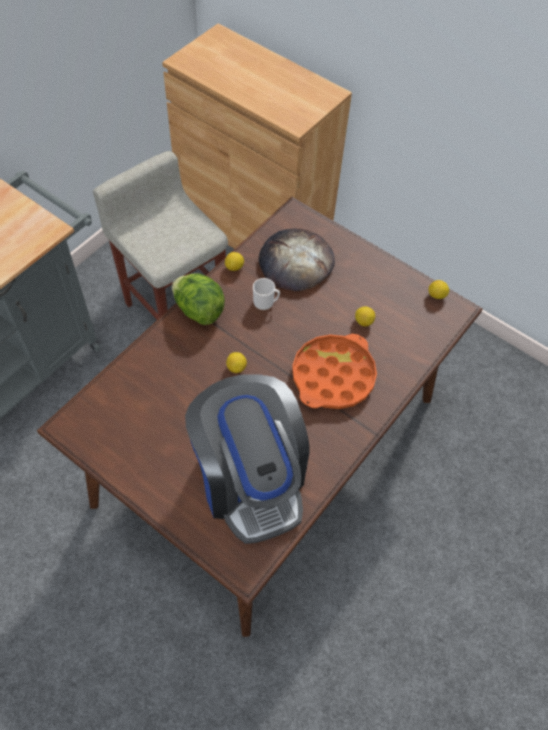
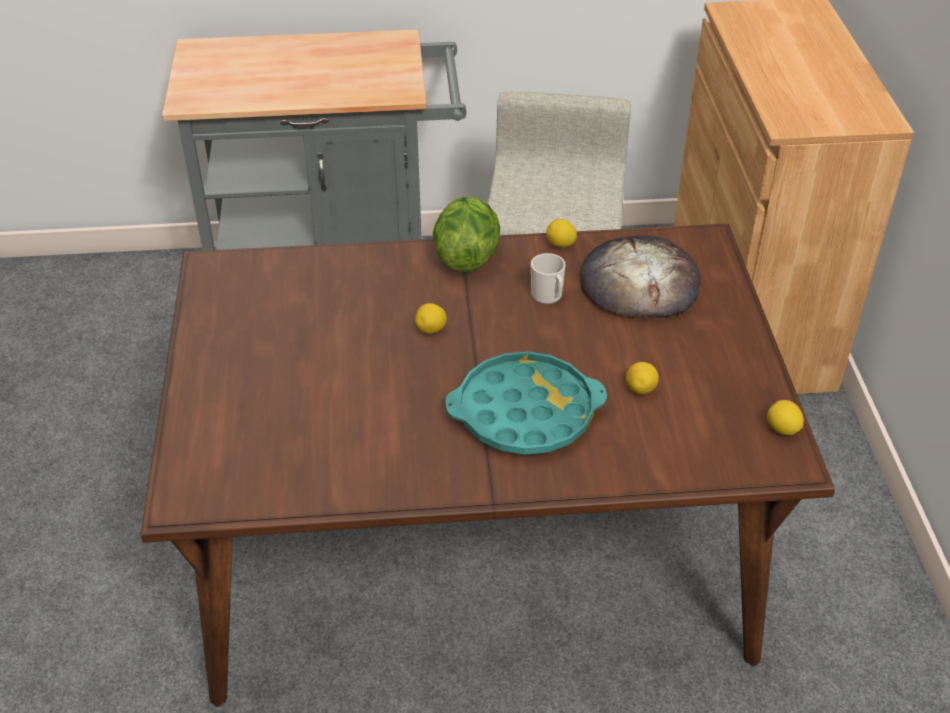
camera: 50 degrees right, 15 degrees down
(250, 478) = (300, 432): coffee machine -> none
(333, 376) = (525, 412): orange tray -> turquoise tray

